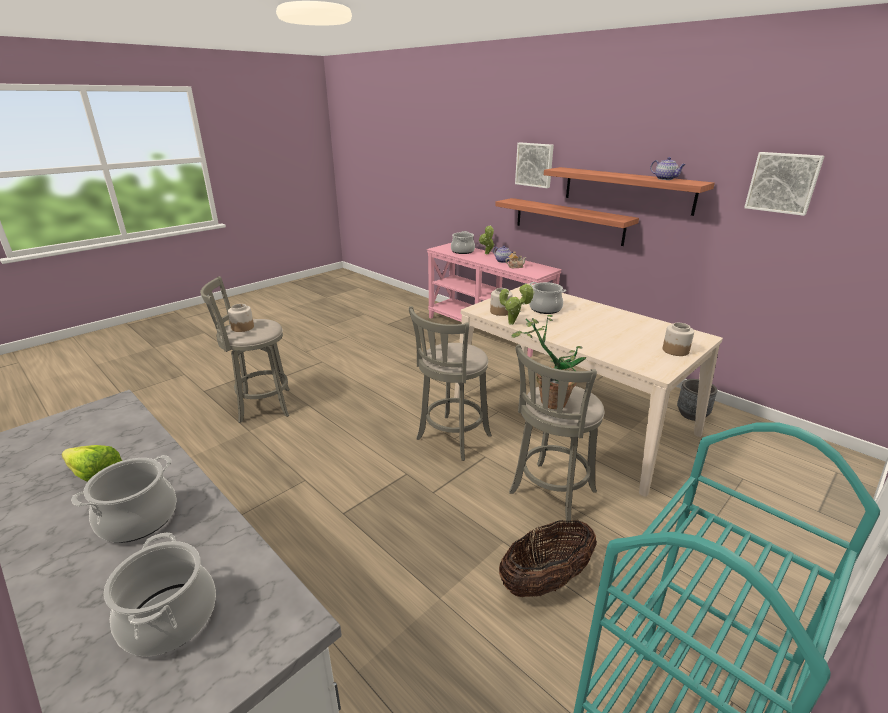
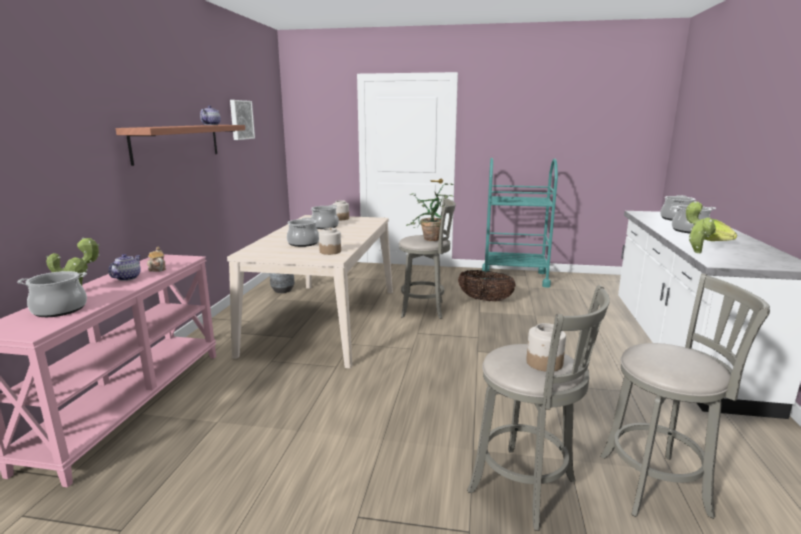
camera: 125 degrees left, 10 degrees down
(451, 439) = (415, 349): grey stool -> grey stool (659, 484)
(513, 324) = (352, 245): potted plant -> potted plant (696, 251)
(535, 165) = (82, 129): picture -> none
(568, 221) = (140, 194): shelf -> none
(623, 331) = (324, 226): none -> cooking pot

